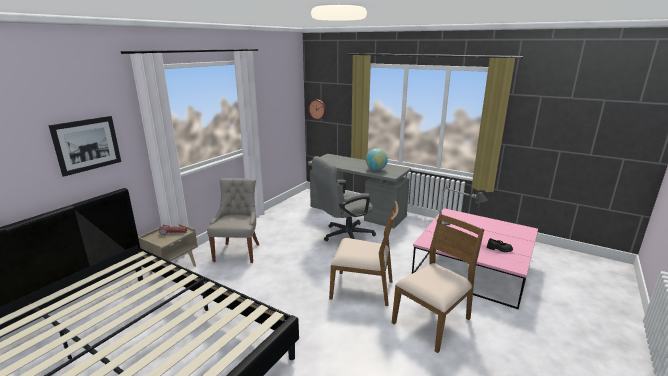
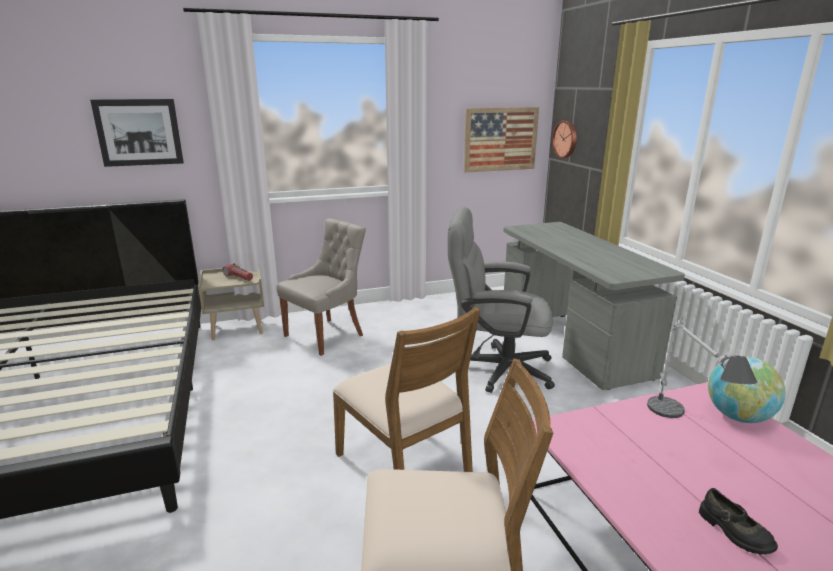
camera: 40 degrees right, 0 degrees up
(285, 113) = (500, 139): none -> picture
(376, 169) = (601, 261): globe -> globe (738, 416)

